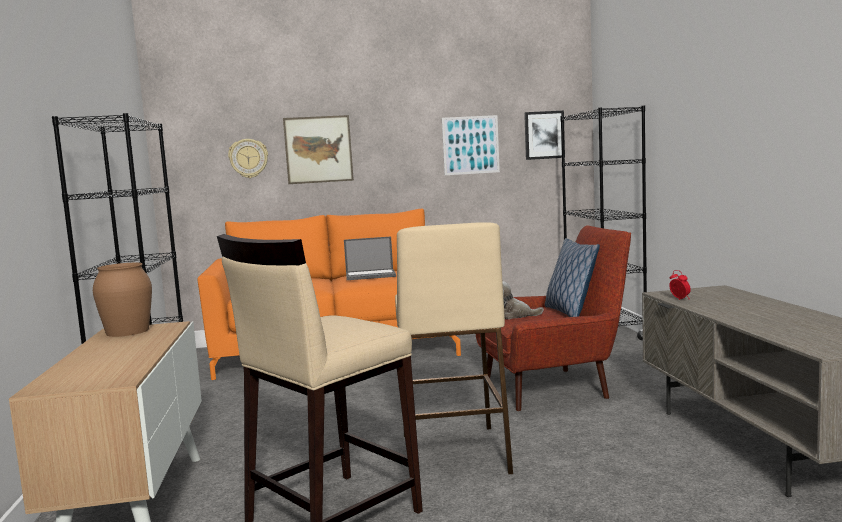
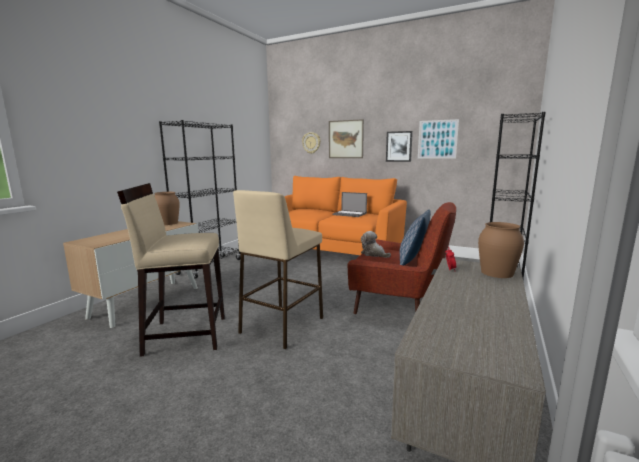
camera: 35 degrees right, 5 degrees up
(544, 135) = (494, 133): picture -> picture (399, 146)
(722, 292) = (497, 273): none -> brown vase

